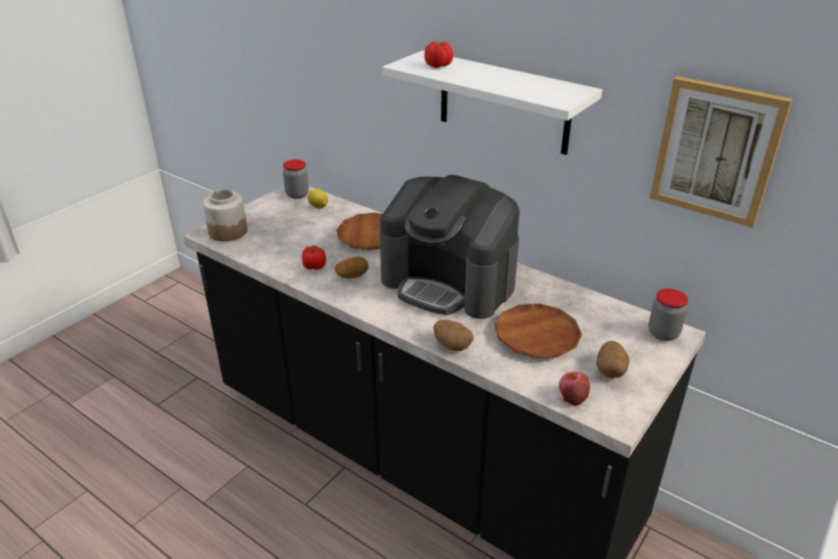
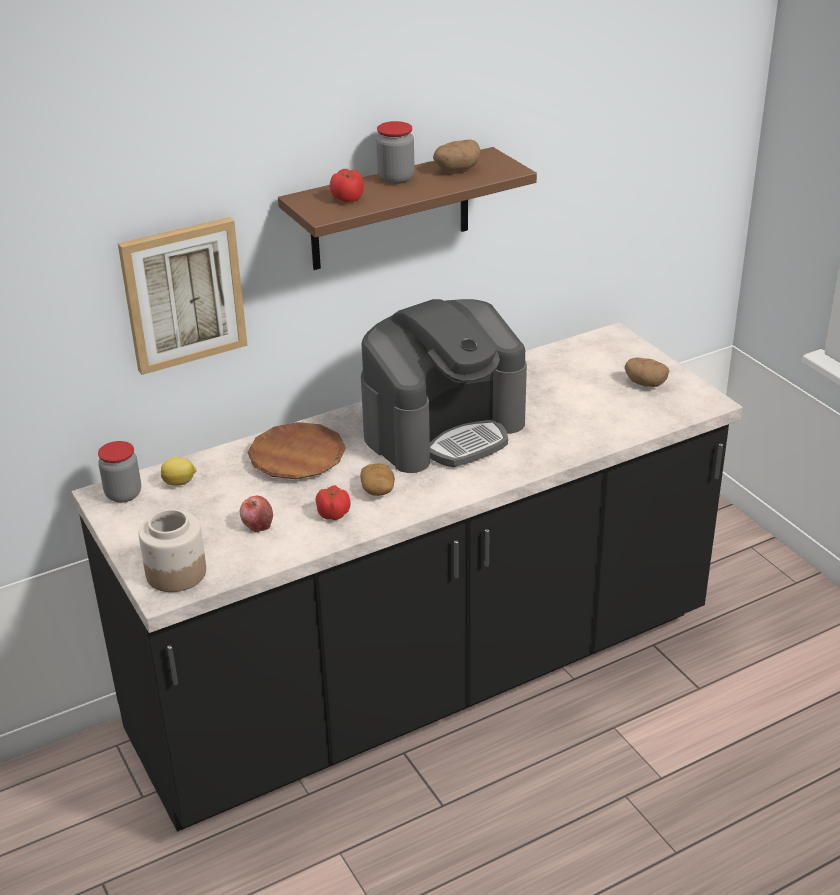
camera: 65 degrees left, 0 degrees up
(452, 345) = (557, 456): potato -> potato (456, 170)
(503, 103) = (390, 210): white shelf -> brown shelf
(536, 336) = (572, 404): brown plate -> none
(572, 397) = (670, 413): apple -> apple (257, 525)
(663, 333) = (610, 341): jar -> jar (396, 178)
(717, 150) = (595, 156): picture -> picture (183, 294)

